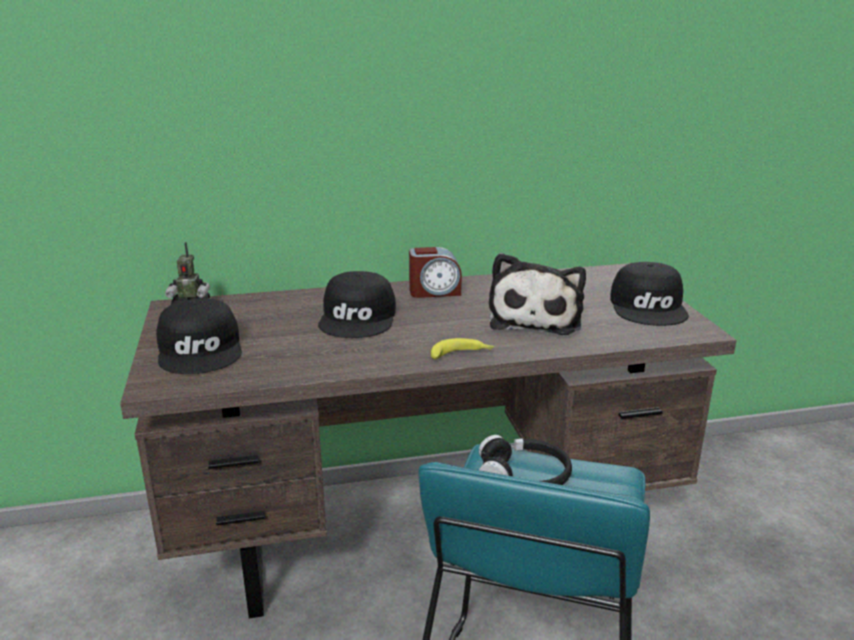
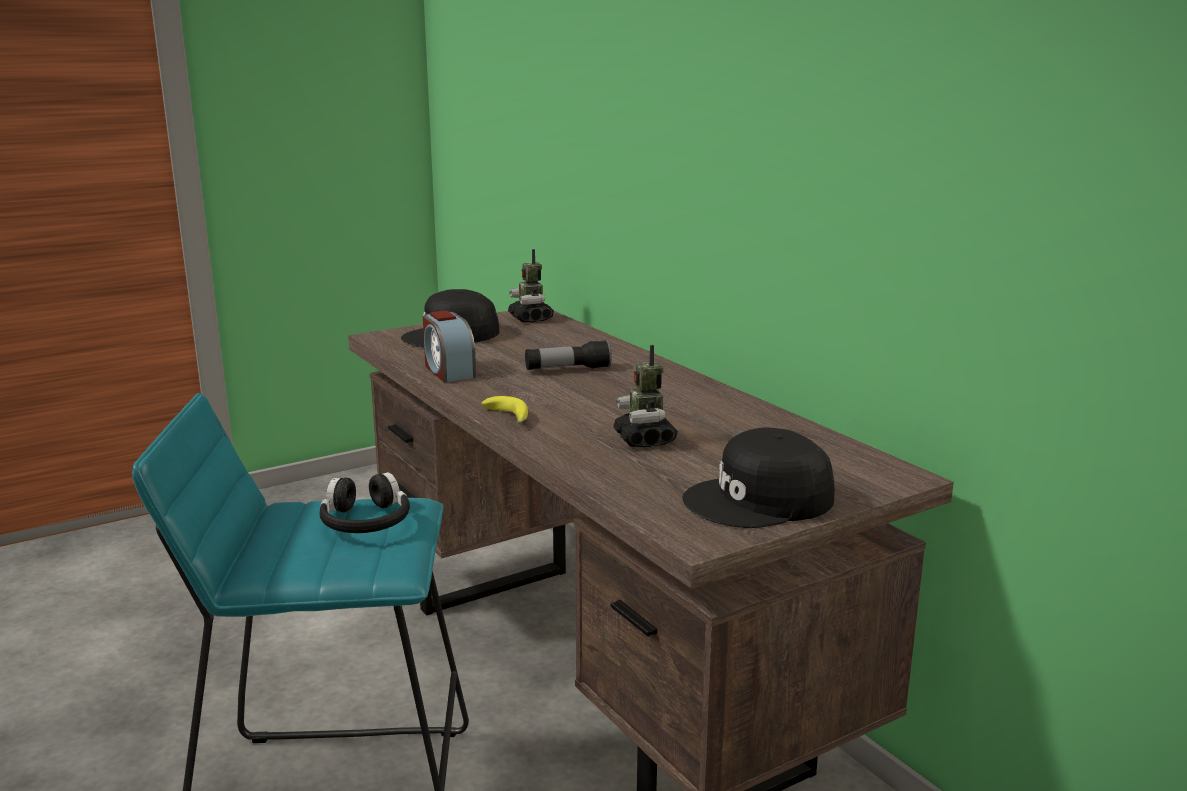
camera: 70 degrees right, 5 degrees down
(359, 318) = (567, 369): black cap -> flashlight
(434, 292) = (676, 387): alarm clock -> alarm clock (448, 371)
(535, 318) = (644, 440): plush toy -> toy robot

